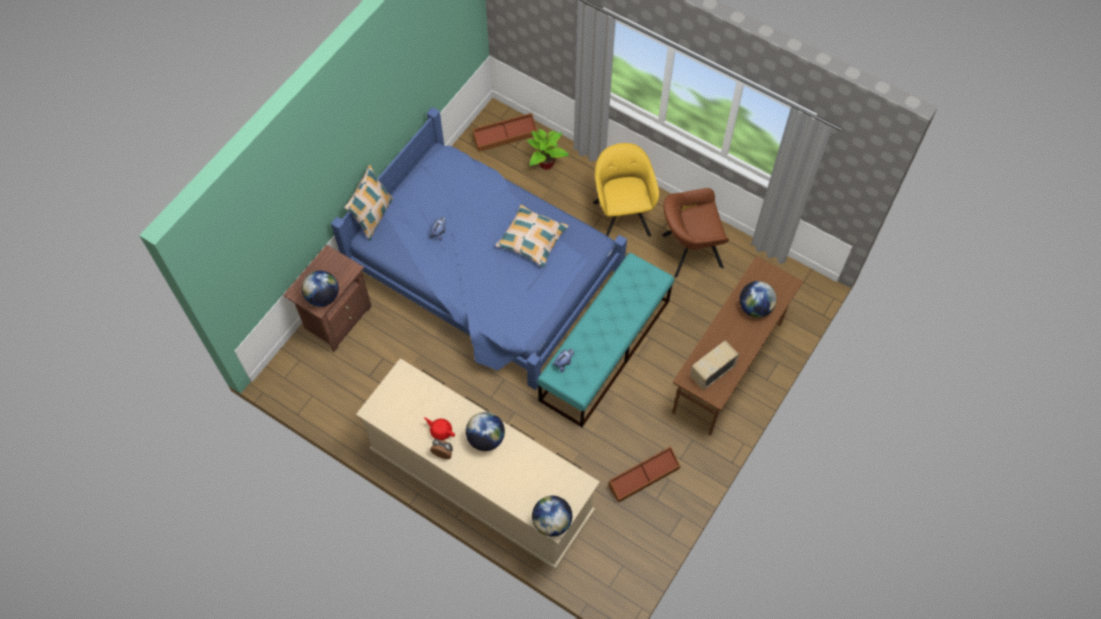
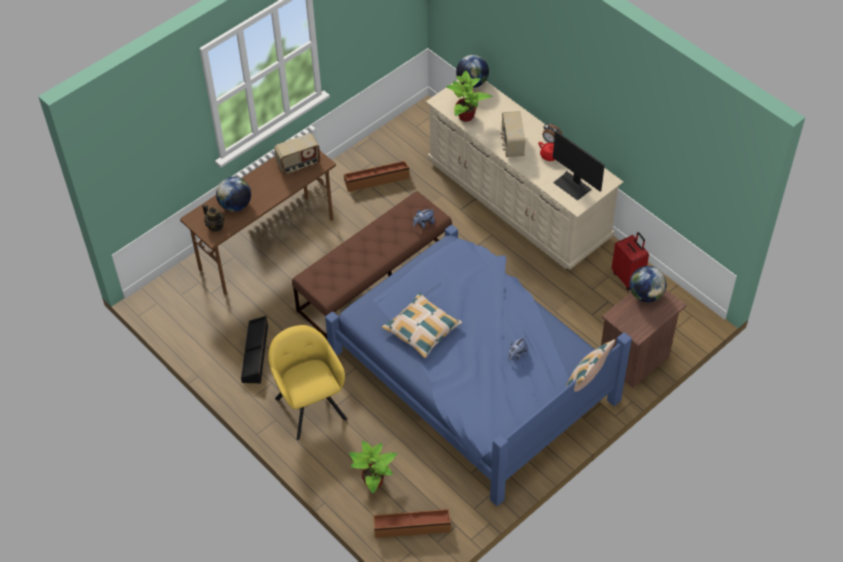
camera: 165 degrees left, 10 degrees down
(351, 408) = (628, 277): none -> red suitcase
(410, 396) = (573, 185): none -> monitor
(486, 438) = (512, 144): globe -> radio
(546, 468) = (466, 116): none -> potted plant
(605, 349) = (374, 281): turquoise bench -> brown bench
(622, 215) = (310, 405): yellow armchair -> yellow armchair turned 150 degrees clockwise
(688, 251) = (256, 354): brown armchair -> black storage box
(763, 280) = (215, 226): none -> teapot

